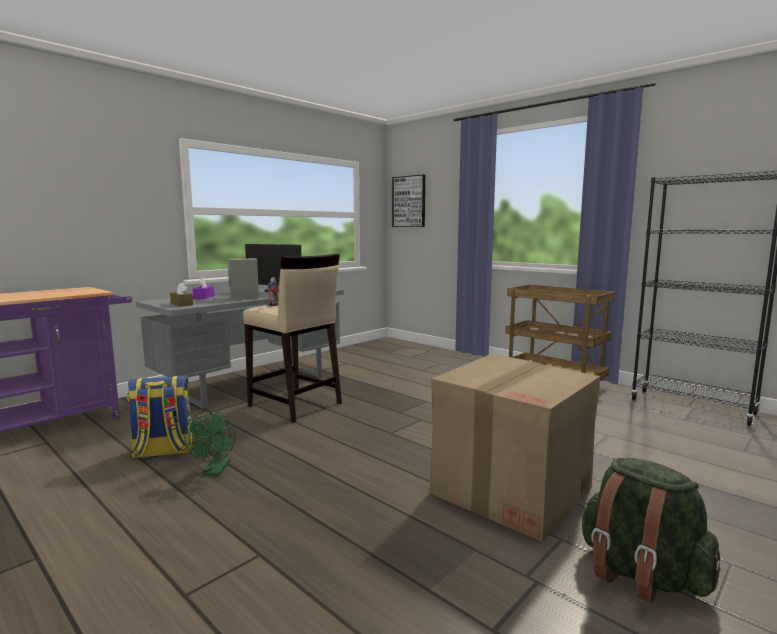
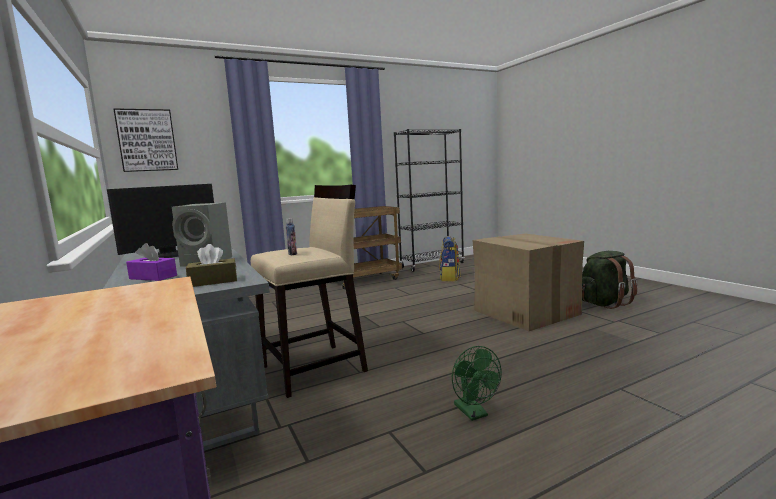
camera: 70 degrees left, 0 degrees up
(163, 451) = (404, 456): backpack -> backpack (449, 278)
(215, 471) = (474, 413): green fan -> green fan turned 45 degrees clockwise

